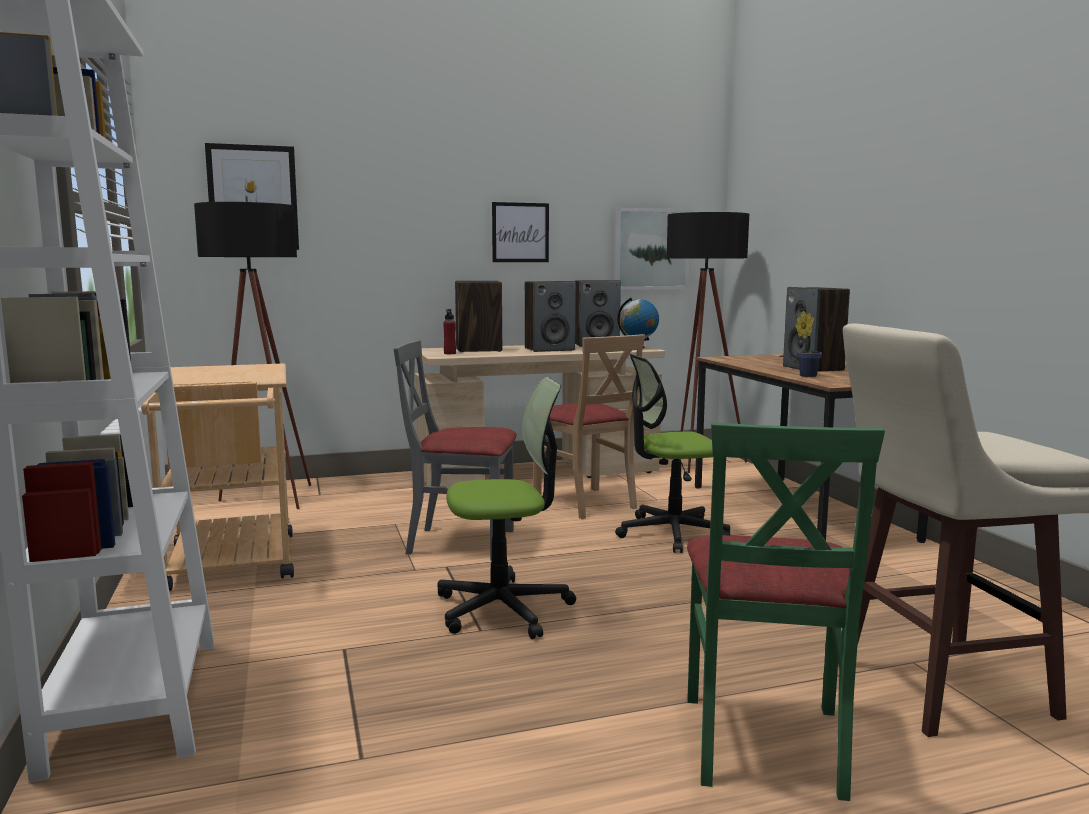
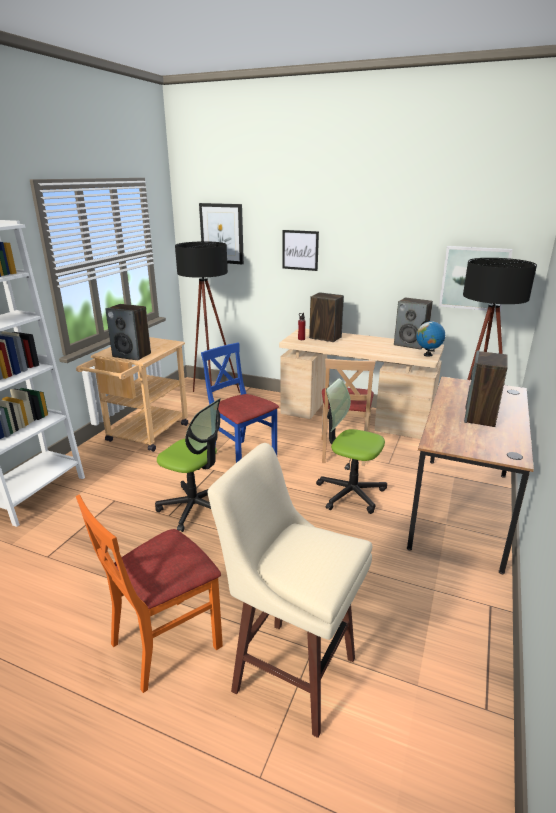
camera: 40 degrees right, 15 degrees up
(461, 542) = (242, 457): grey chair -> blue chair
(520, 232) = (373, 260): picture -> picture (300, 250)
(549, 349) = (366, 345): speaker -> speaker (132, 355)
(765, 742) = (165, 642): green chair -> orange chair
(806, 375) = (447, 425): potted plant -> none

